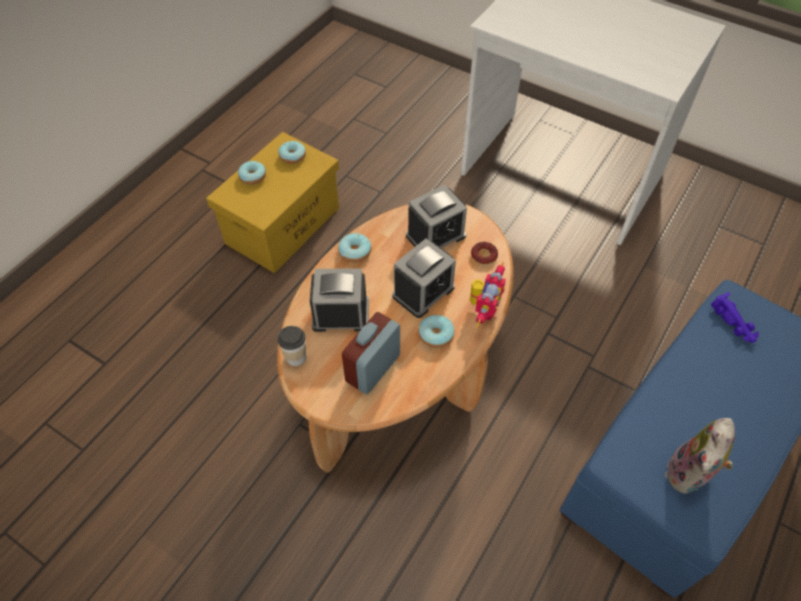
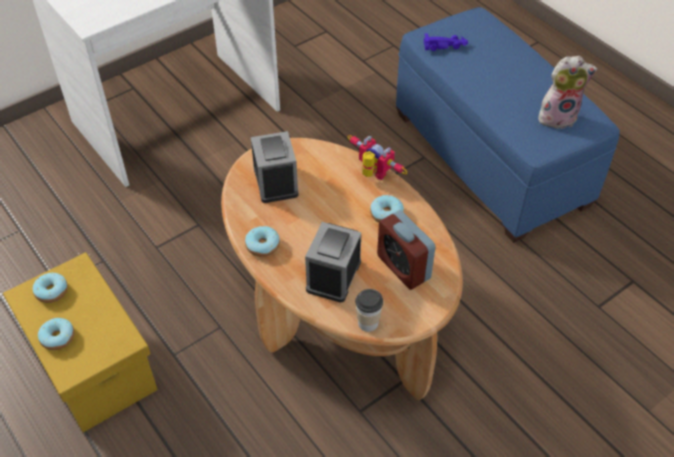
camera: 70 degrees left, 5 degrees down
(423, 292) = (336, 209): alarm clock -> none
(484, 256) = (316, 156): donut -> none
(689, 475) = (558, 116): plush toy -> plush toy turned 60 degrees counterclockwise

